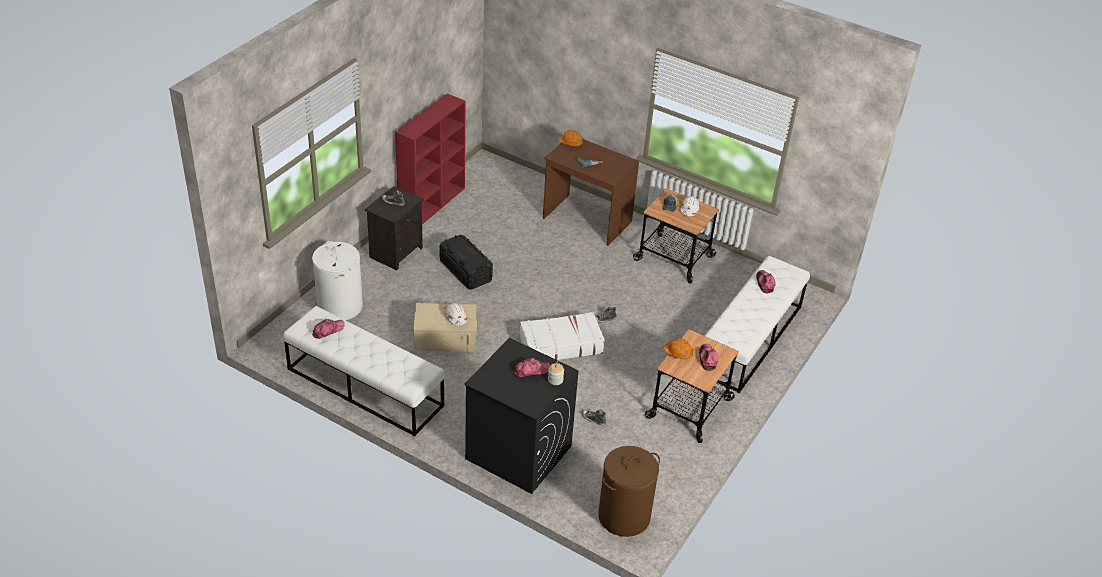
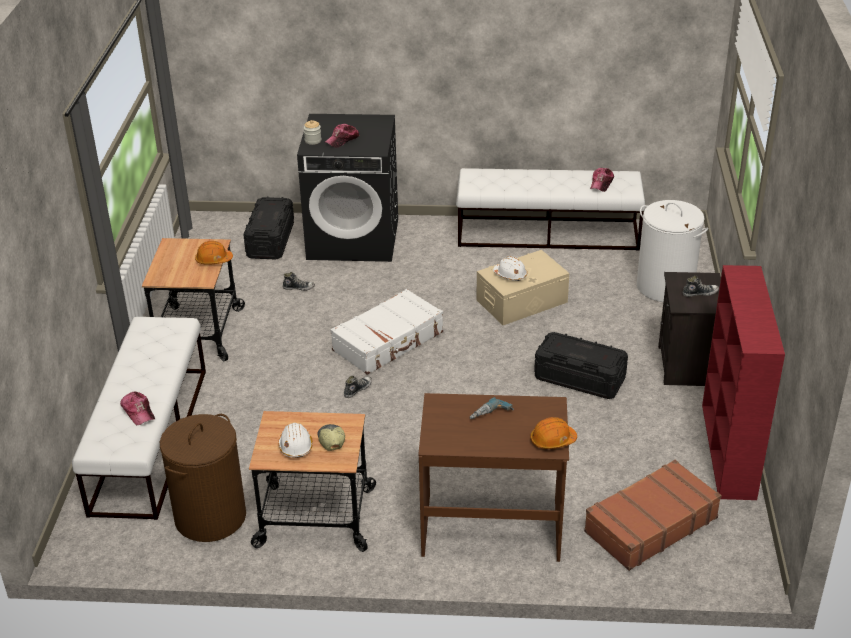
camera: 155 degrees right, 5 degrees down
(509, 191) = (650, 524): none -> brown suitcase
(587, 483) = (271, 240): none -> black storage box
(624, 516) = (220, 230): brown laundry basket -> brown laundry basket (210, 516)
(707, 359) = (176, 265): cap -> none

